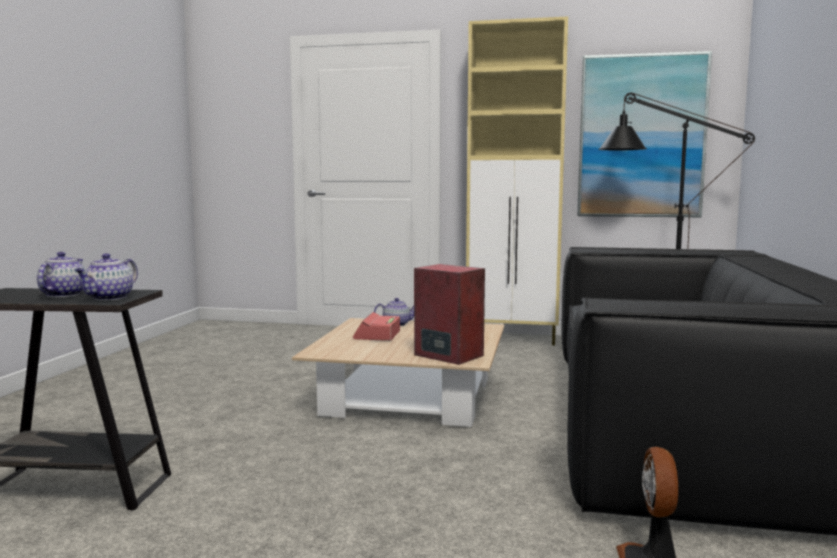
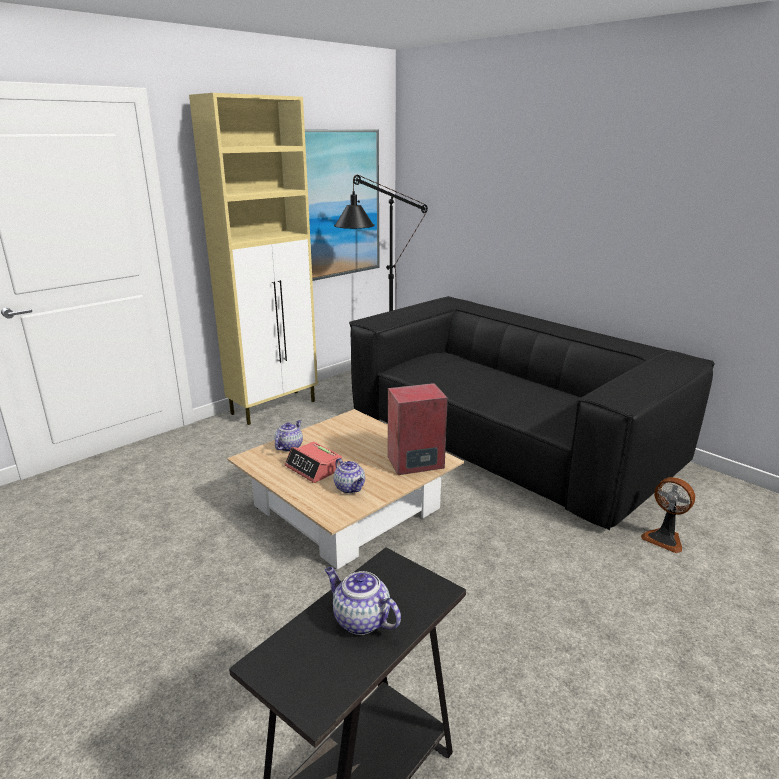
camera: 55 degrees left, 15 degrees up
(109, 298) = (417, 589): teapot -> teapot (350, 488)

